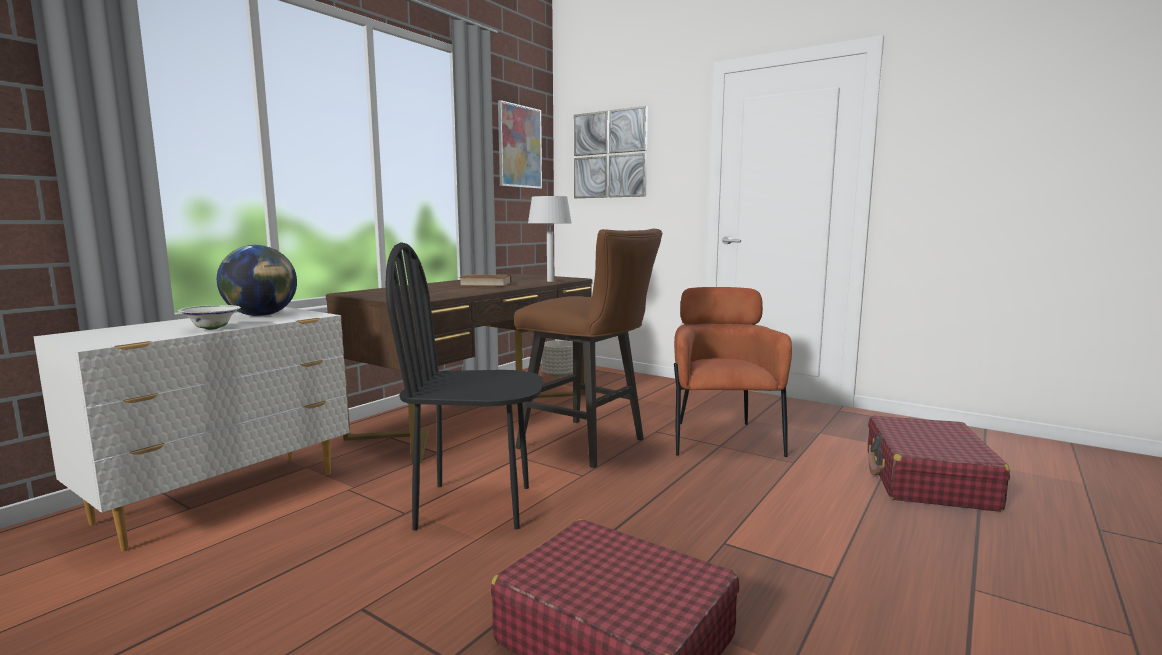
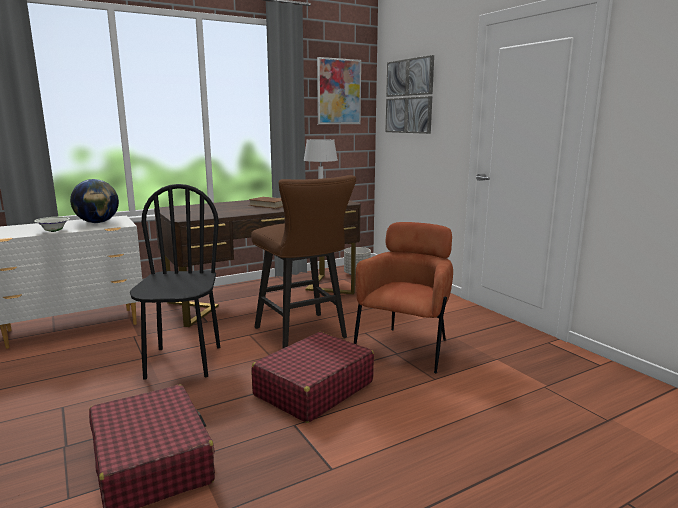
camera: 25 degrees right, 5 degrees up
(475, 506) = (183, 362): black chair -> black chair turned 60 degrees clockwise
(927, 480) = (529, 419): red suitcase -> red suitcase (313, 389)

